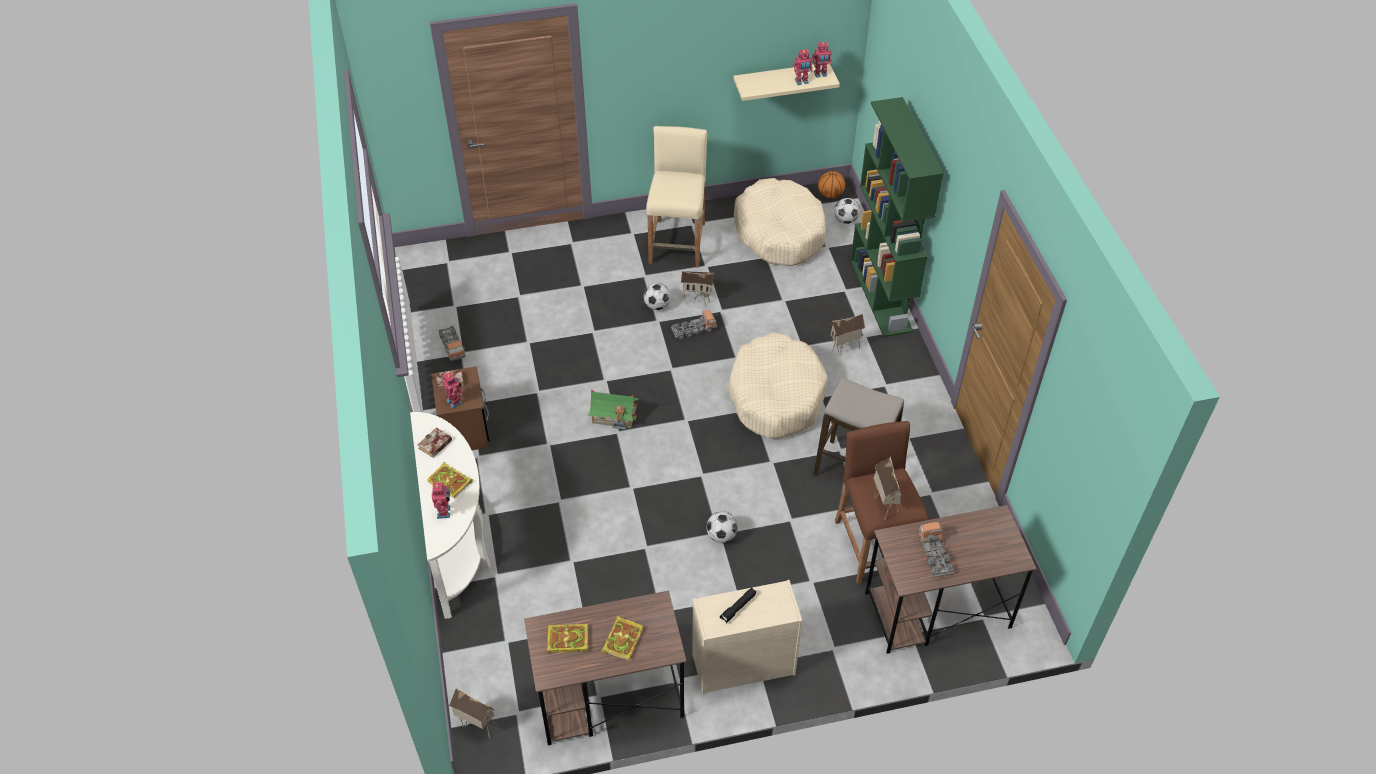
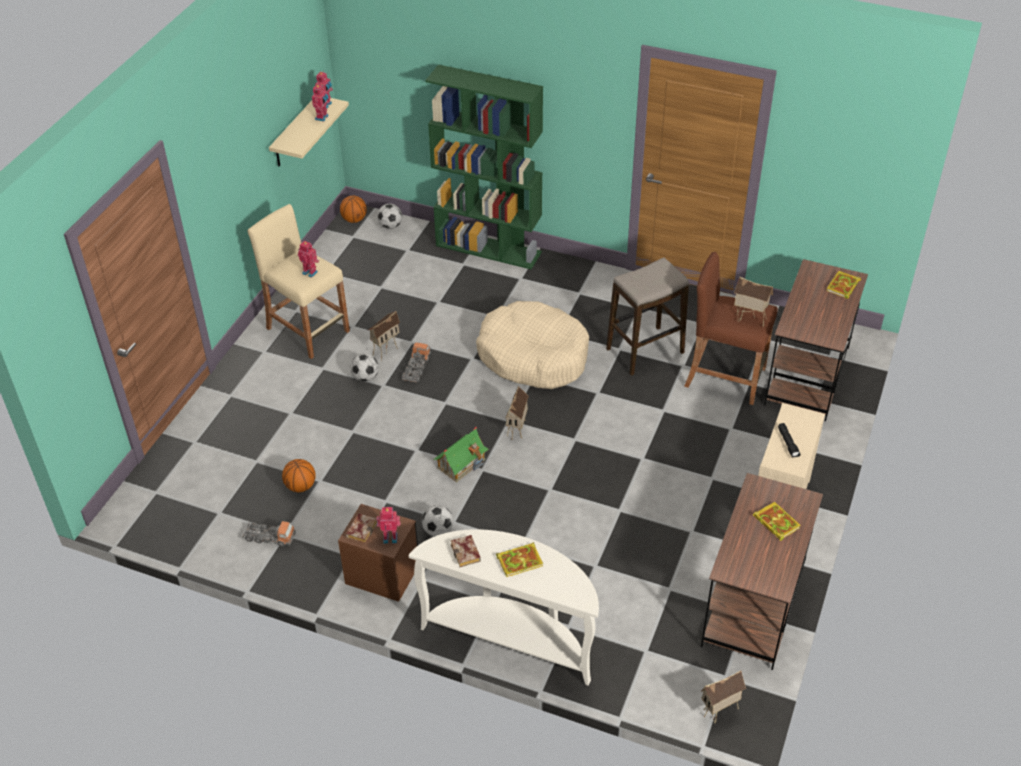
camera: 55 degrees left, 5 degrees down
(445, 512) = (552, 579): toy robot -> toy robot (310, 272)
(514, 334) = (300, 486): none -> basketball
(566, 640) = (752, 558): book -> book (843, 287)
(721, 535) = (646, 458): football -> football (438, 531)
(779, 232) = (362, 267): beige dog bed -> none
(845, 349) = (523, 295): toy house -> toy house (517, 430)
(934, 554) = (820, 314): toy truck -> none

